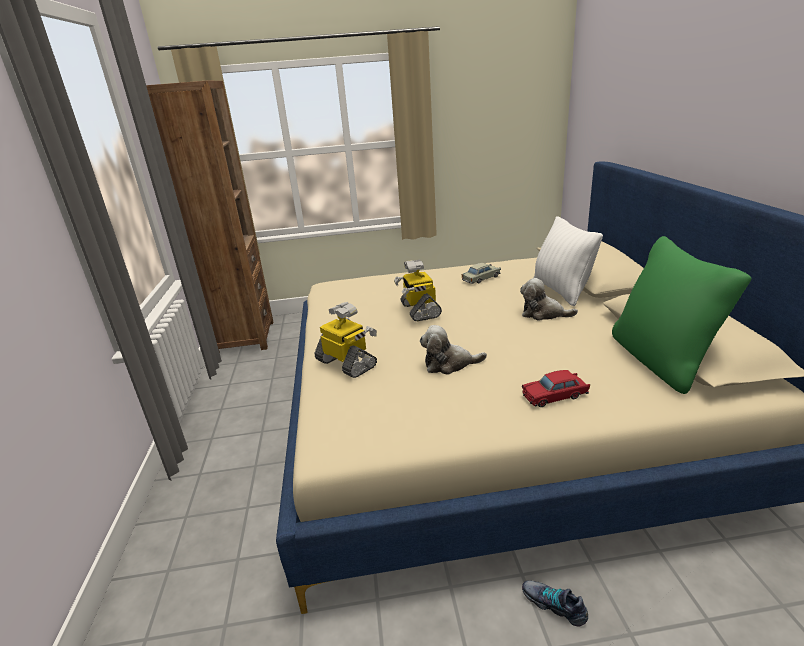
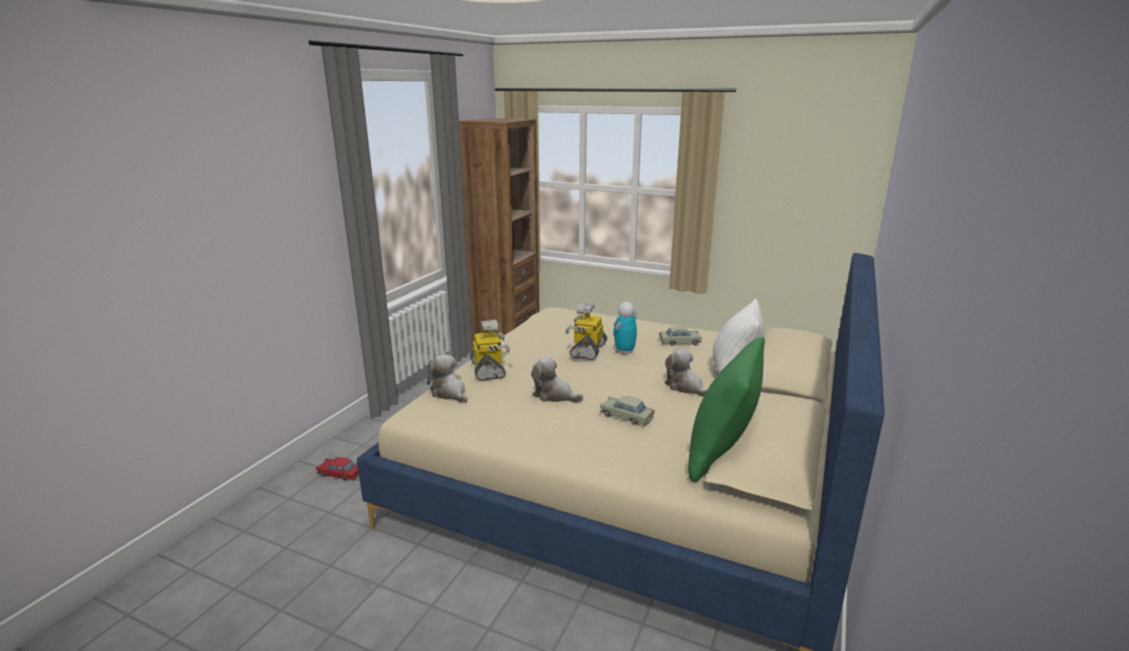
camera: 30 degrees right, 5 degrees down
(338, 405) = (449, 393): none -> plush toy
(451, 300) = (624, 351): none -> toy robot
(542, 358) = (626, 416): none -> beige toy car
(554, 604) = (521, 608): shoe -> none
(555, 396) = (593, 443): red toy car -> red toy car (340, 474)

